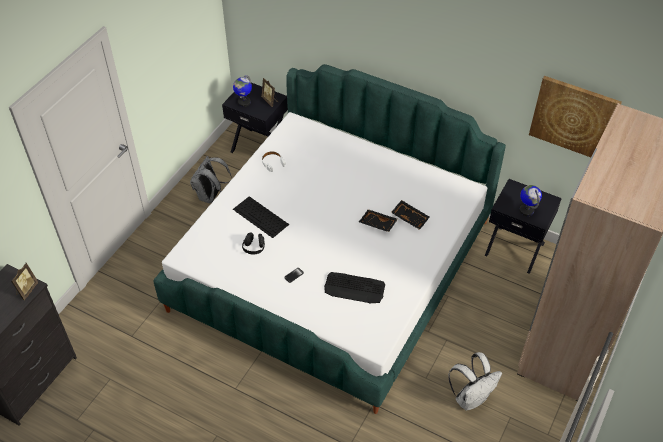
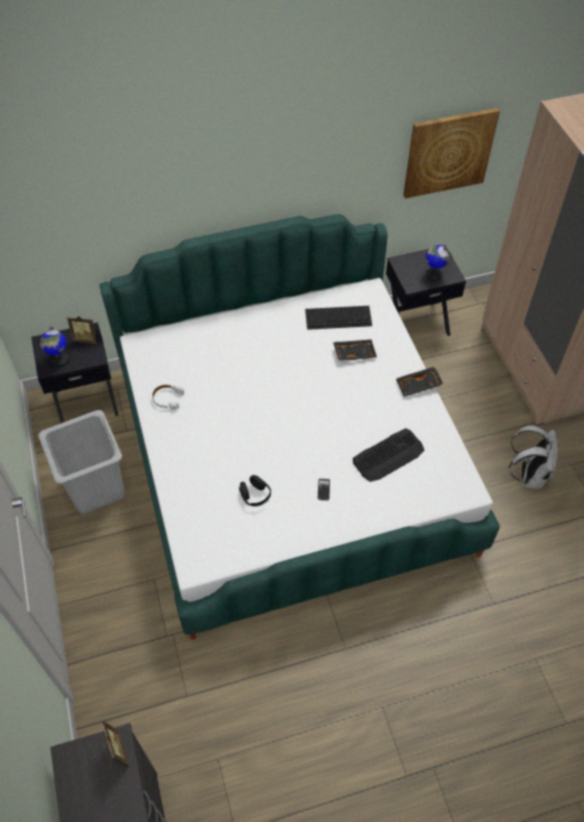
camera: 45 degrees left, 5 degrees up
(211, 196) = (96, 488): grey backpack -> grey laundry basket
(261, 217) = (223, 460): keyboard -> keyboard (339, 317)
(377, 224) = (335, 381): black tray -> black tray (418, 386)

